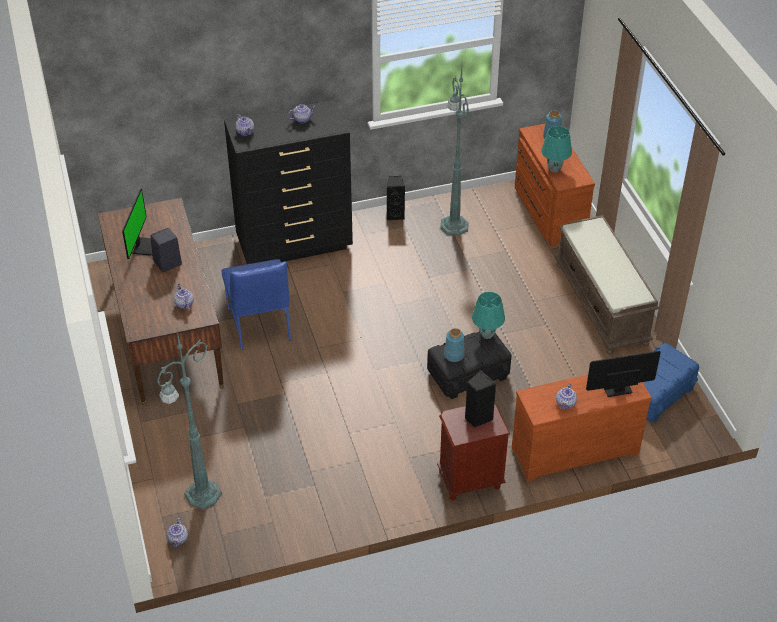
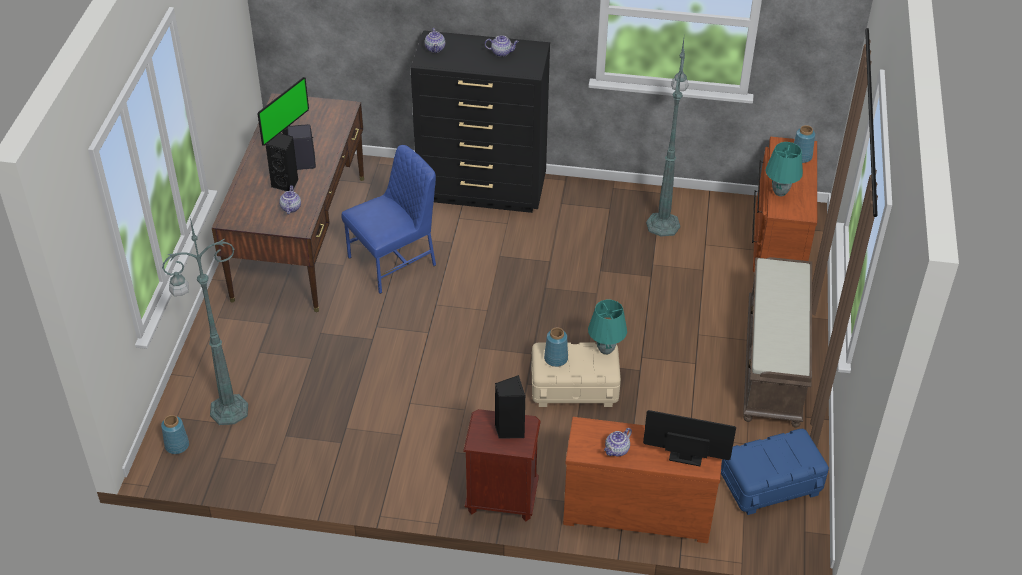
camera: 25 degrees right, 0 degrees up
(178, 539) = (177, 446): teapot -> blue vase
(260, 325) = (394, 261): blue chair -> blue chair turned 135 degrees counterclockwise
(395, 215) = (607, 193): black speaker -> black speaker (286, 184)
(468, 374) = (574, 387): black storage box -> beige storage box

